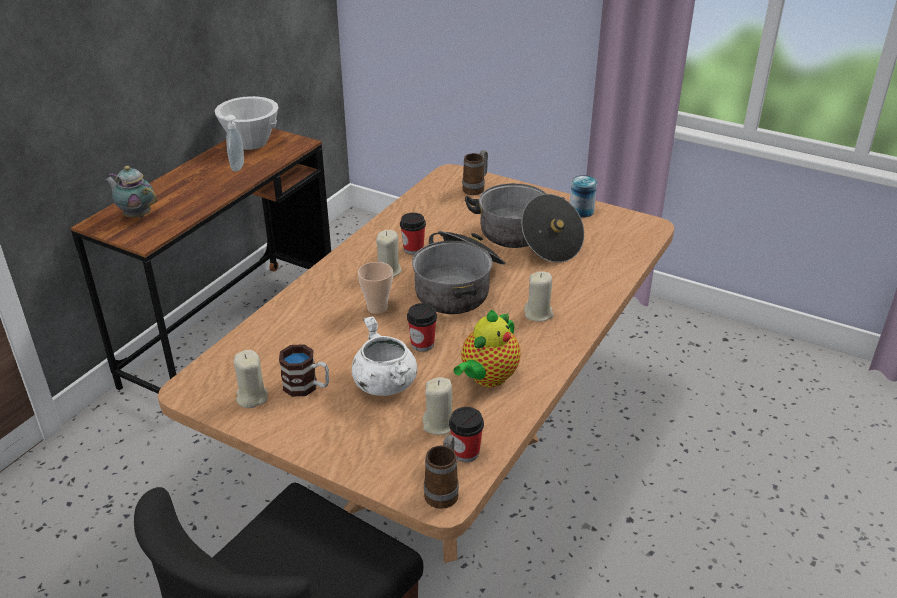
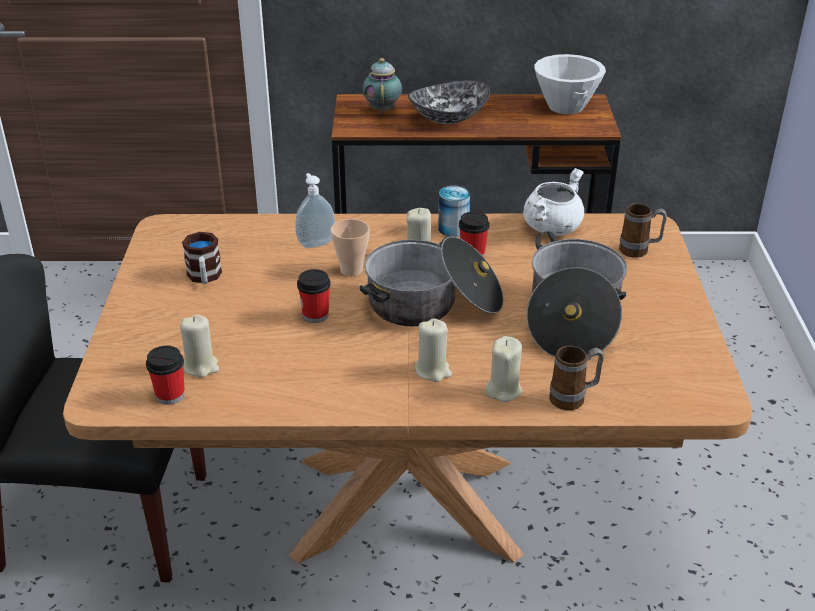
camera: 60 degrees right, 0 degrees up
(195, 192) = (448, 118): none -> bowl
(236, 167) = (513, 117): soap dispenser -> soap dispenser (315, 243)
(252, 397) = (172, 257): beige candle -> beige candle (503, 390)
(384, 384) = (238, 315): white cooking pot -> white cooking pot (552, 227)
(444, 491) = (110, 400): mug -> mug (574, 399)
(487, 378) = (292, 372): teapot -> none
(581, 211) = (684, 337): can -> can (453, 229)

